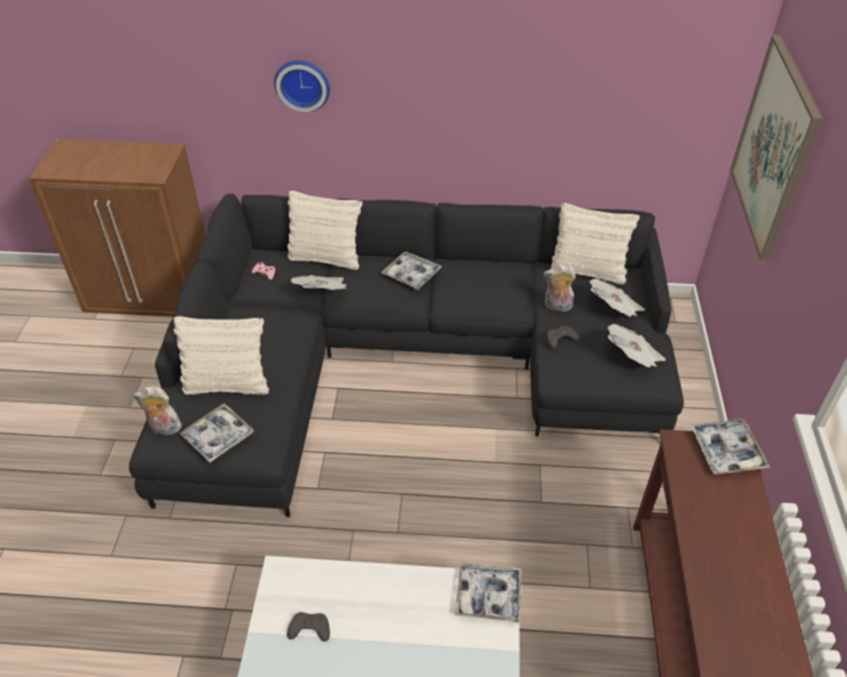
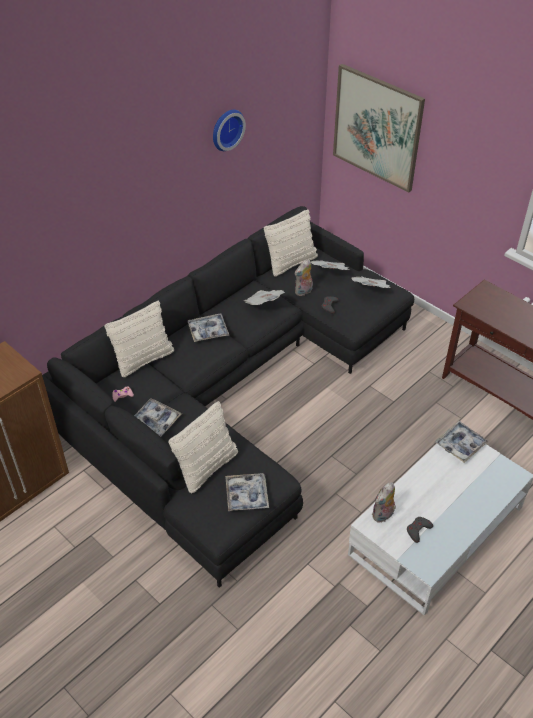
camera: 50 degrees left, 0 degrees up
(163, 428) = (209, 520): plush toy -> plush toy (383, 515)
(303, 83) = (82, 240): wall clock -> wall clock (226, 129)
(323, 293) = (175, 379): newspaper -> newspaper (264, 304)
(726, 451) = (486, 293): tray -> tray (155, 421)

